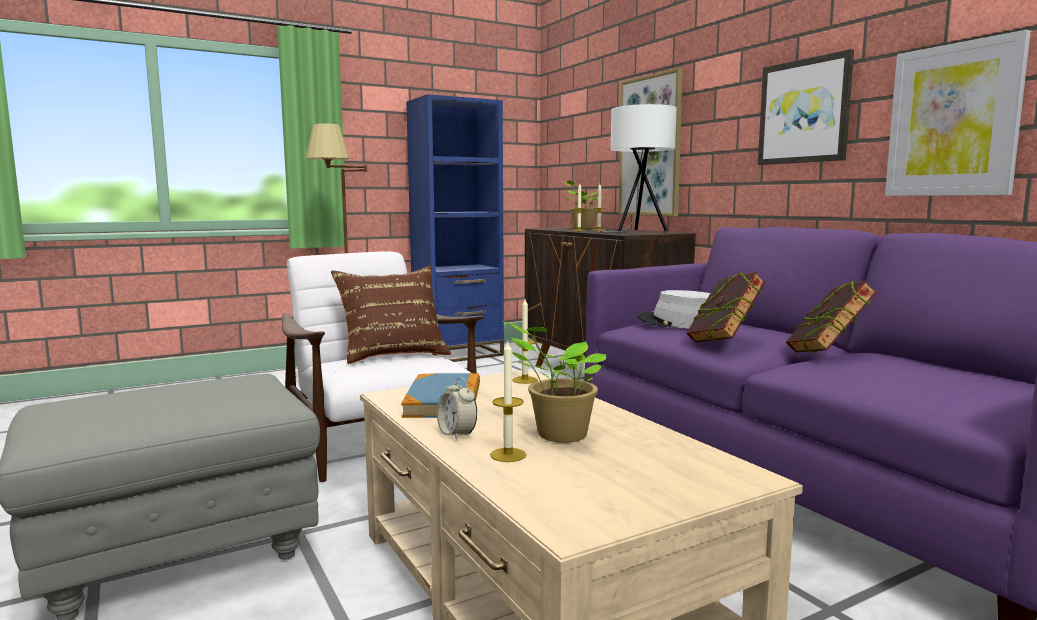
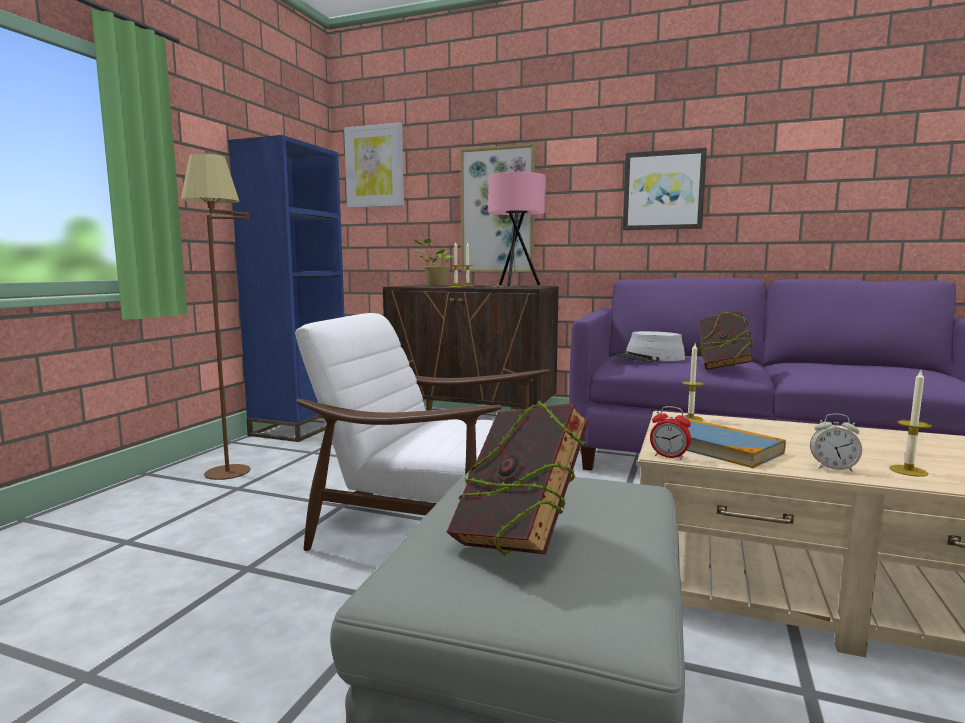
camera: 40 degrees left, 0 degrees up
(383, 396) = (669, 456): none -> alarm clock
(393, 354) = (453, 425): brown pillow -> none
(558, 434) = (866, 449): potted plant -> none
(637, 232) = (514, 286): white table lamp -> pink table lamp
(827, 356) = (785, 367): book -> book (518, 543)
(953, 120) = (783, 204): picture -> picture (374, 166)

